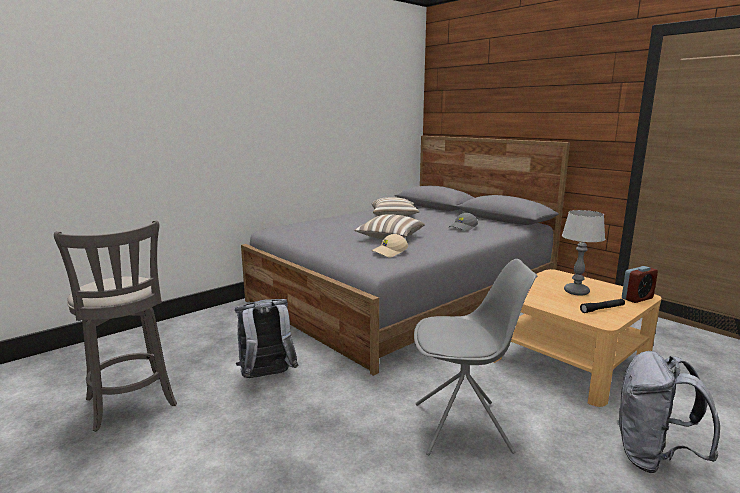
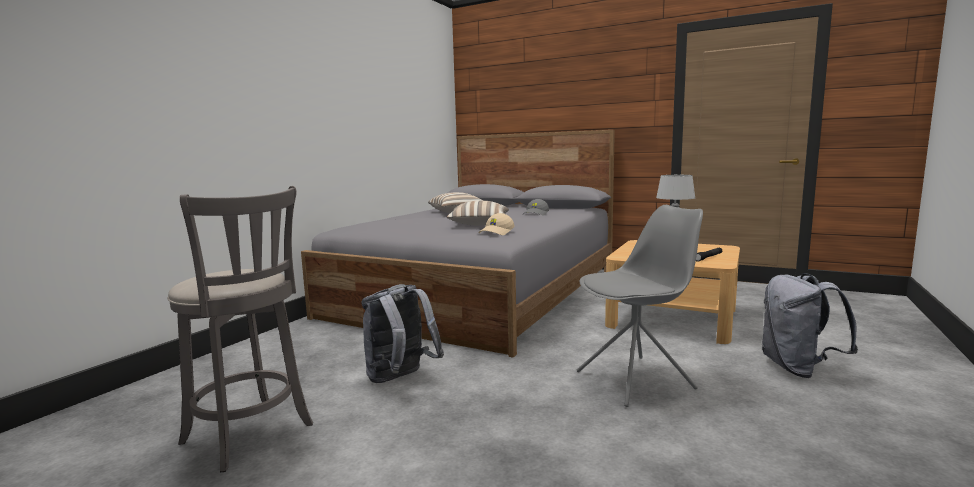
camera: 20 degrees left, 5 degrees down
(637, 298) = (723, 249): alarm clock -> none

